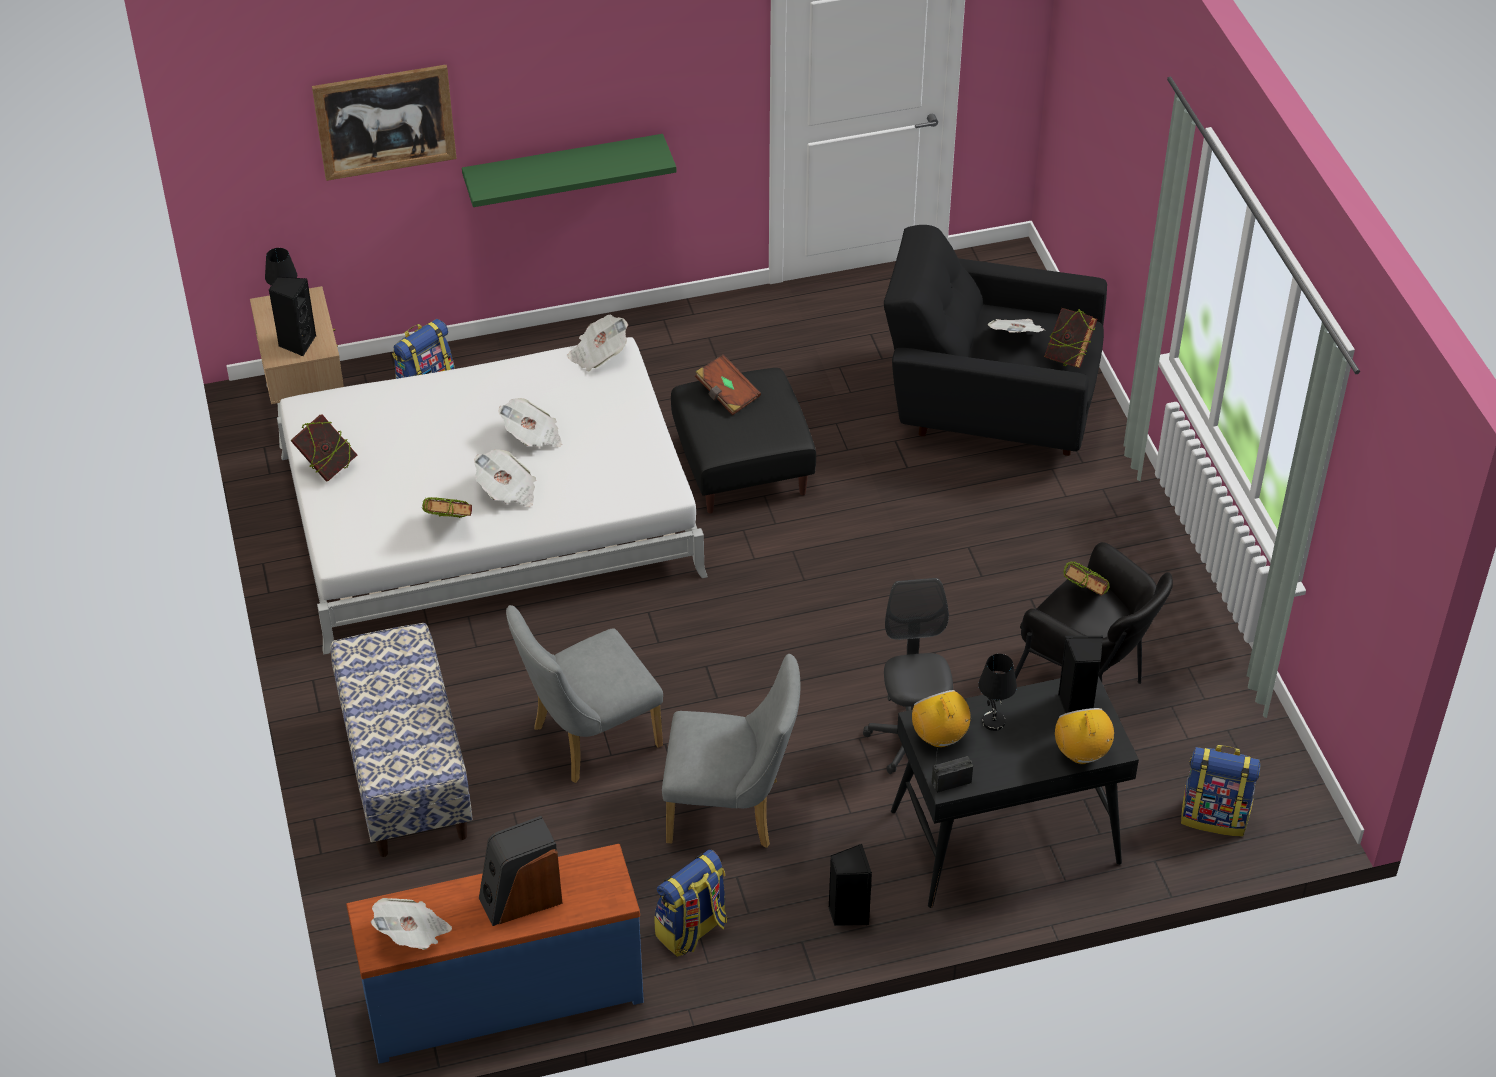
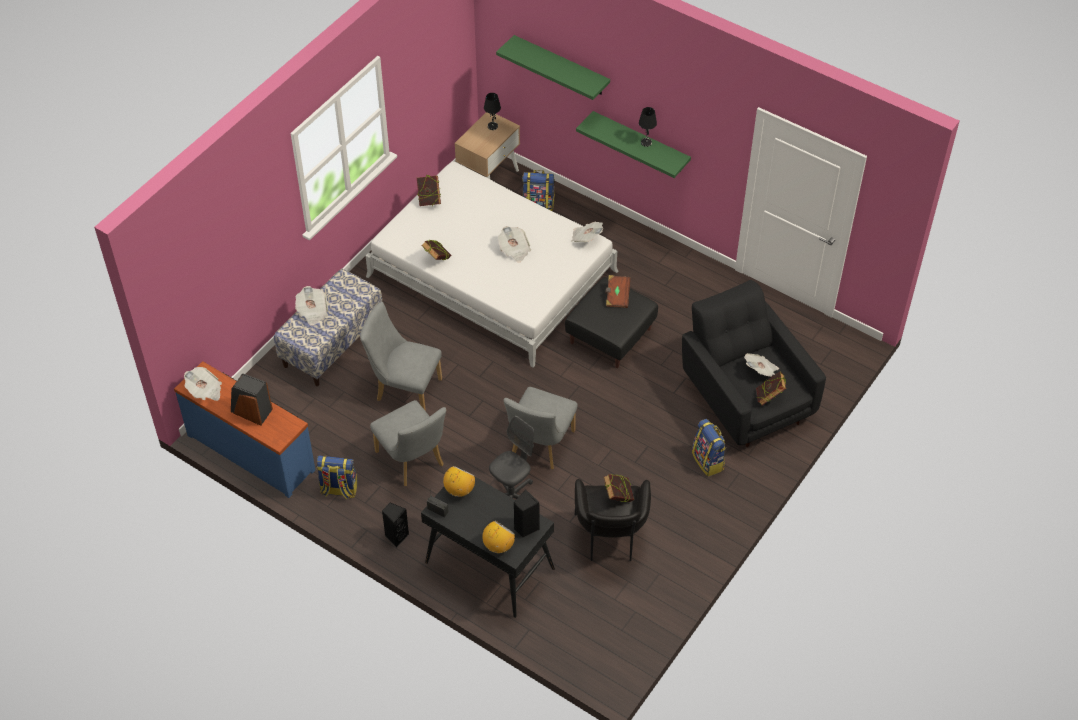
camera: 50 degrees right, 5 degrees up
(297, 343) = (479, 141): black speaker -> none
(385, 121) = (561, 66): picture -> green shelf
(507, 491) = (475, 263): newspaper -> newspaper (312, 312)
(853, 656) = (539, 446): none -> grey chair
(992, 721) = (487, 503): black table lamp -> black table lamp (646, 142)
(1215, 816) = (577, 637): backpack -> backpack (708, 461)

